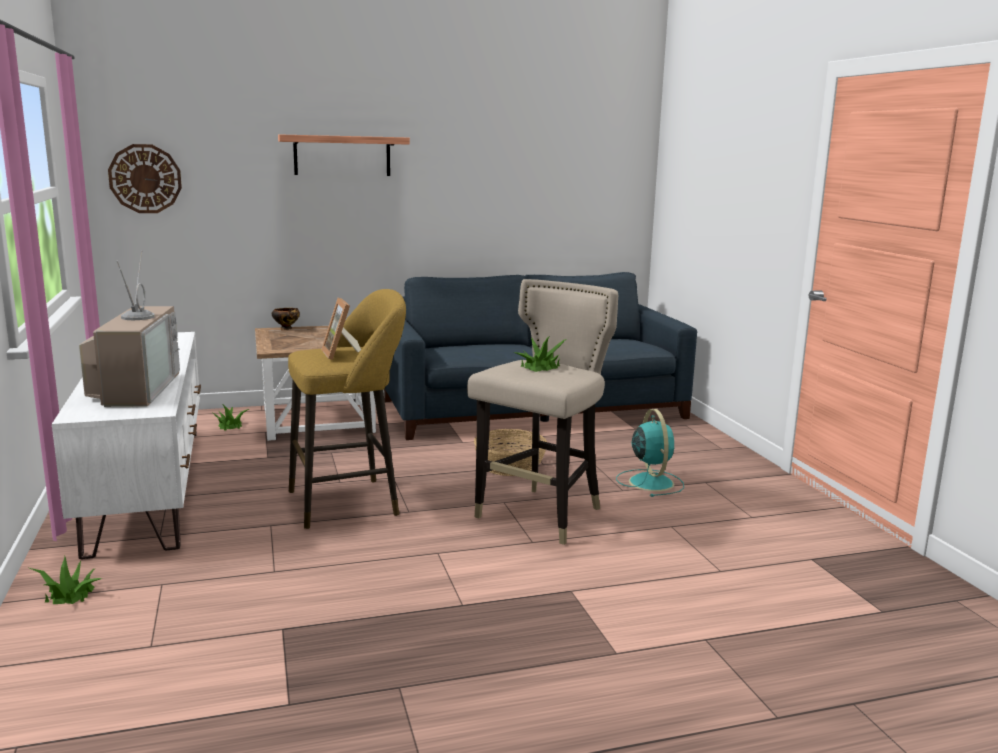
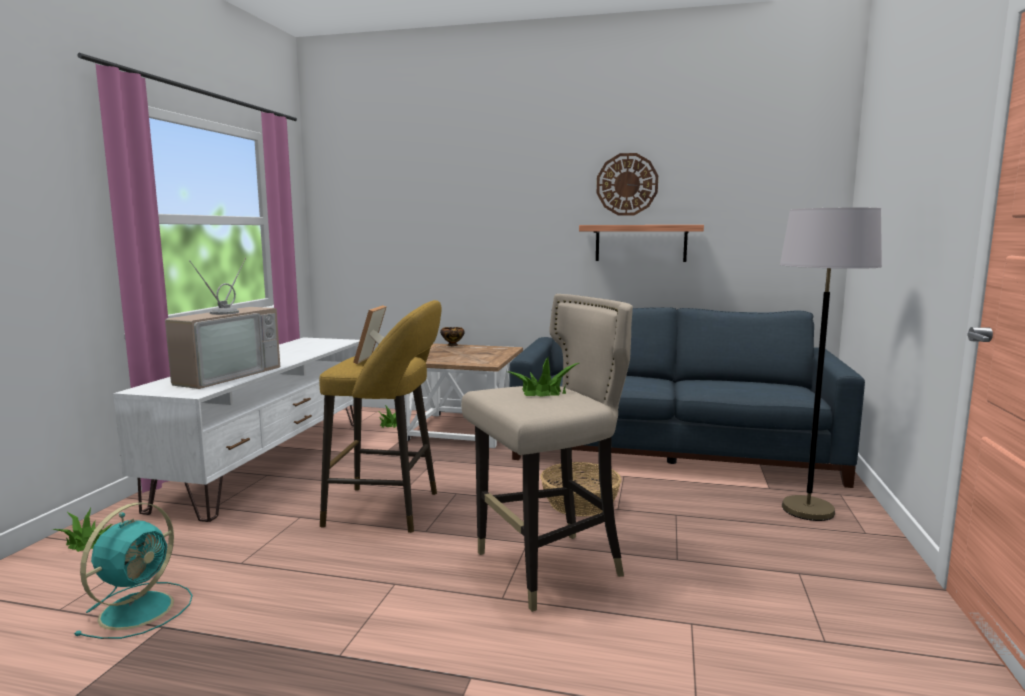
camera: 30 degrees right, 5 degrees down
(145, 179) = (355, 215): wall clock -> wall clock (627, 184)
(342, 155) = (508, 192): shelf -> shelf (640, 243)
(650, 482) = (723, 556): turquoise fan -> turquoise fan (139, 609)
(674, 440) = (808, 510): none -> grey floor lamp

